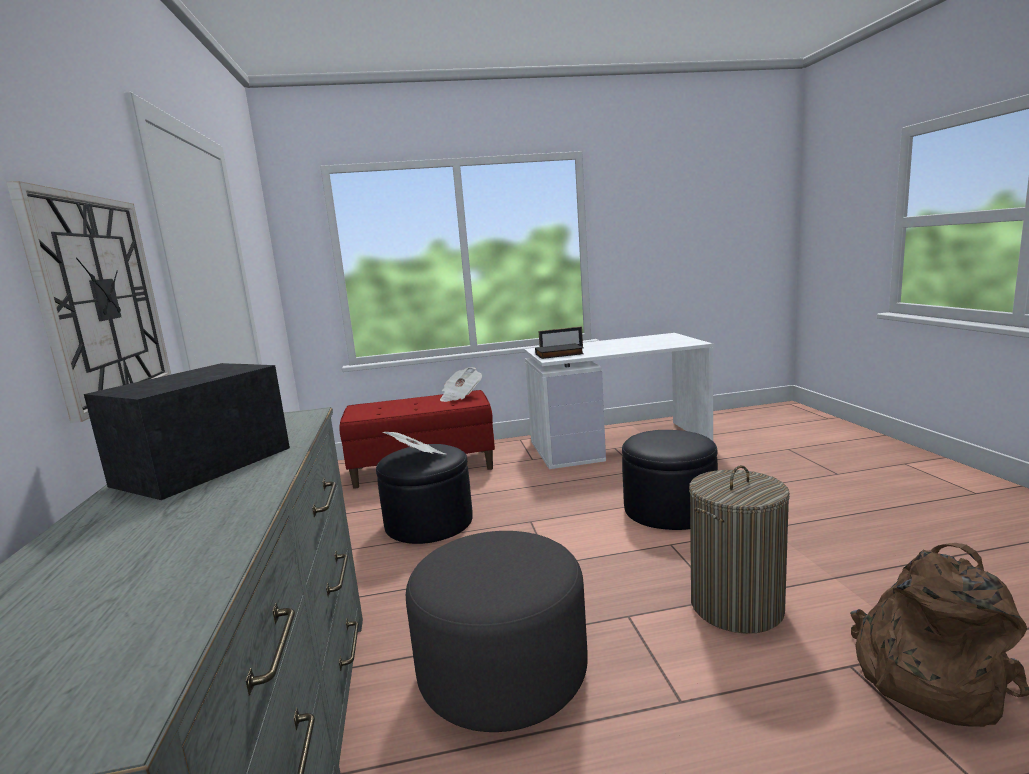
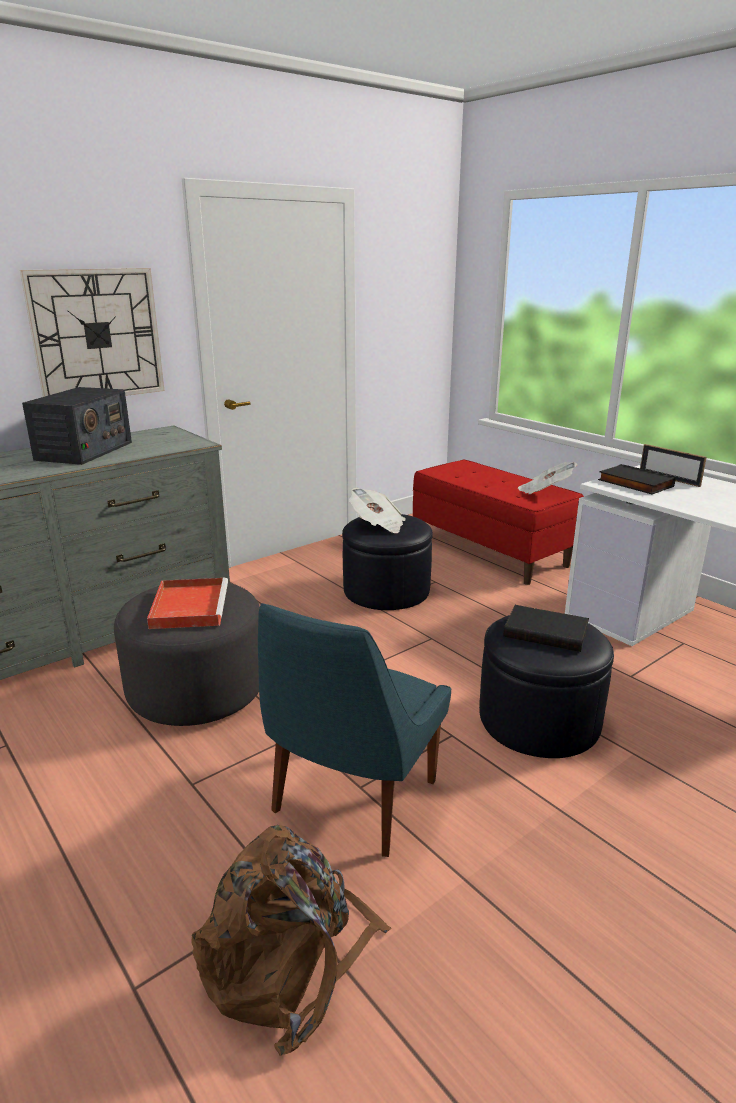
camera: 60 degrees right, 10 degrees up
(205, 466) = (84, 451): radio -> radio turned 105 degrees clockwise
(502, 562) = (189, 606): none -> red tray
(665, 439) = (546, 631): none -> black book
(736, 606) = (351, 800): laundry basket -> blue chair

